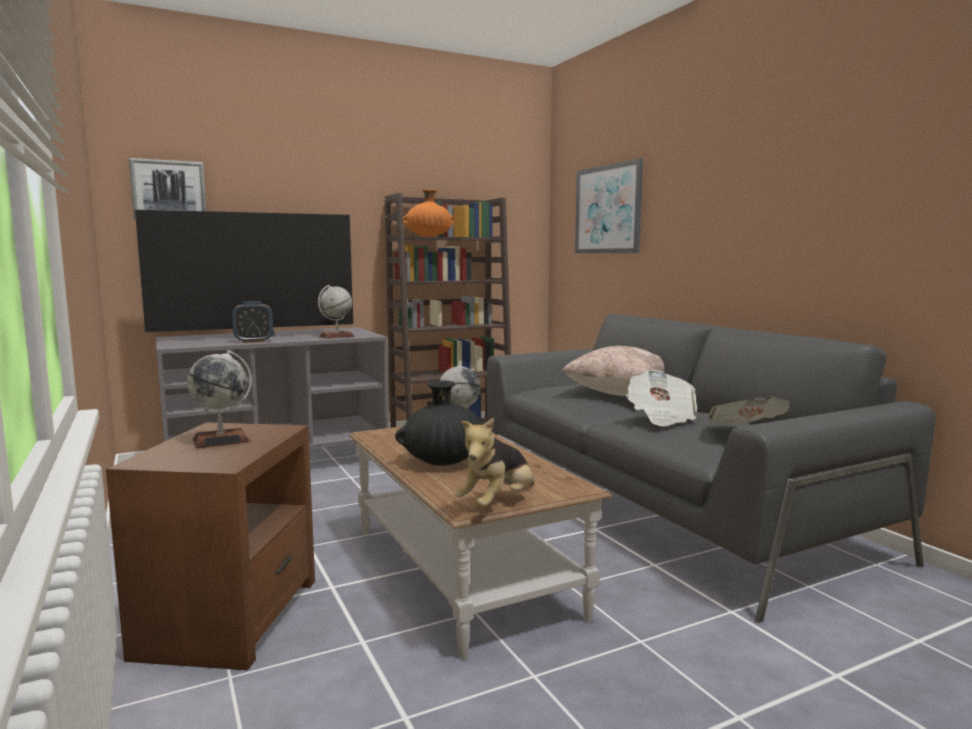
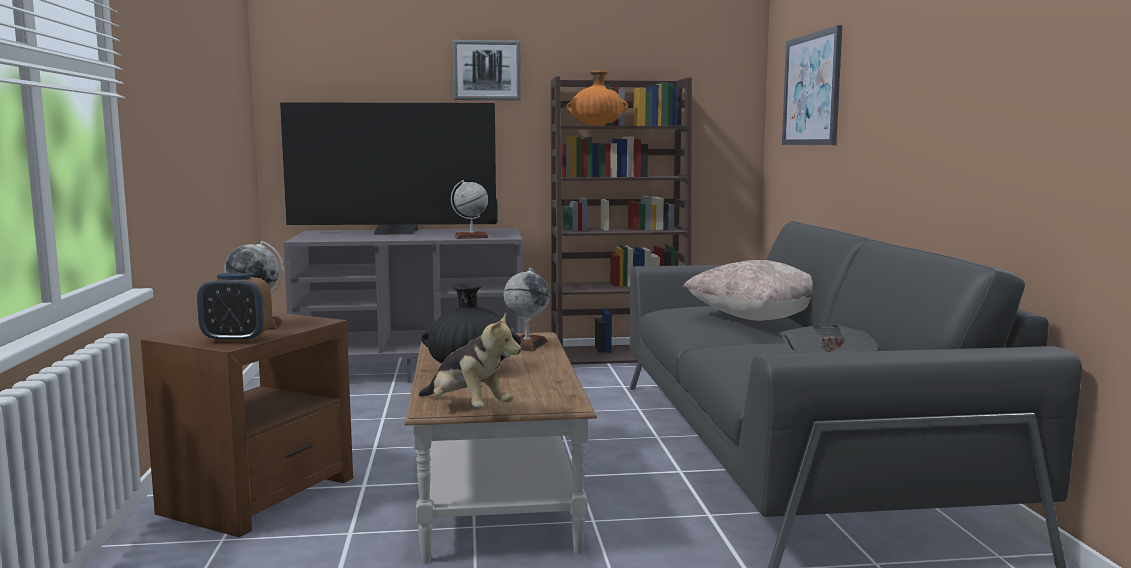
camera: 20 degrees right, 0 degrees up
(169, 190) = (322, 81): picture -> picture (486, 70)
(254, 341) = (382, 238): alarm clock -> alarm clock (236, 340)
(498, 503) = (467, 408): plush toy -> plush toy turned 105 degrees counterclockwise
(661, 417) = (755, 345): newspaper -> none

